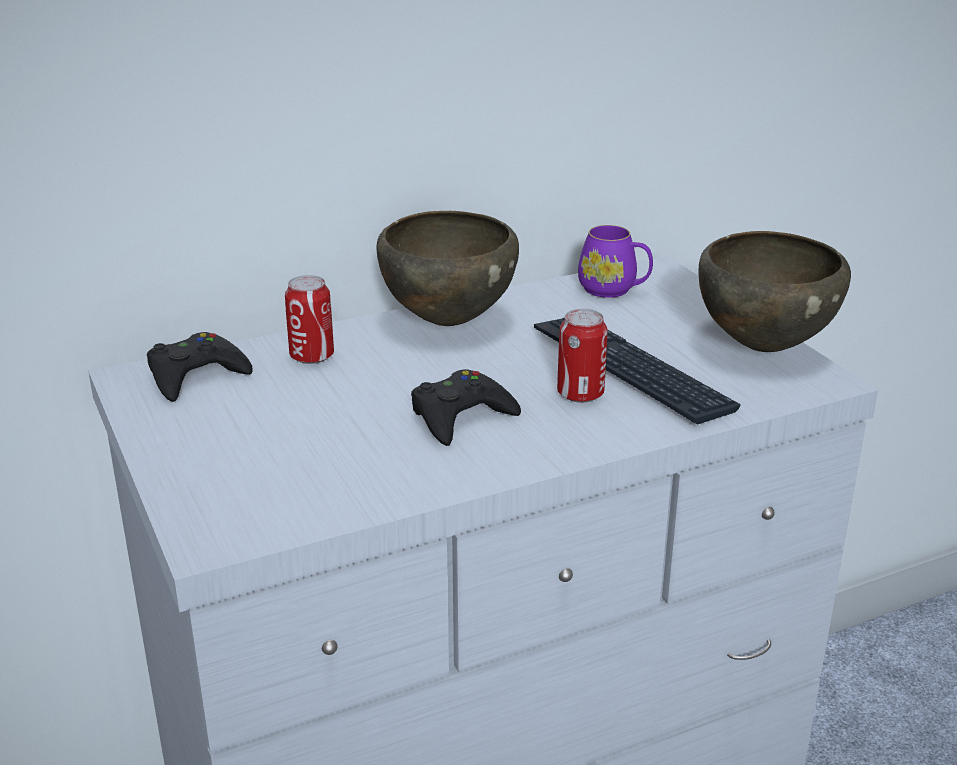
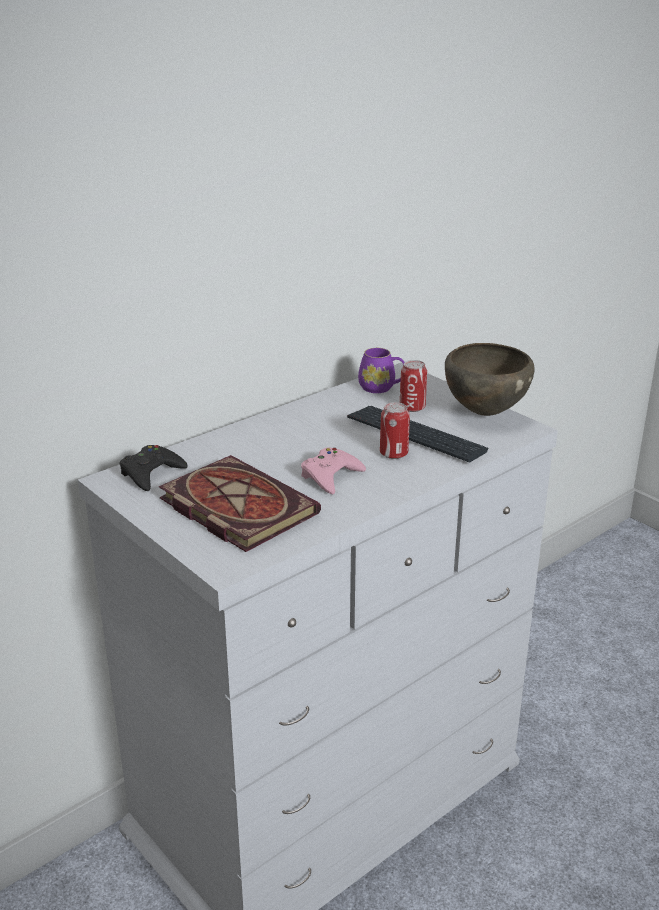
camera: 15 degrees left, 0 degrees up
(283, 444) = (233, 507): none -> book
(312, 356) = (218, 452): can -> can (412, 407)
(447, 321) = (290, 419): brown bowl -> none
(460, 416) = (331, 476): black game controller -> pink game controller

